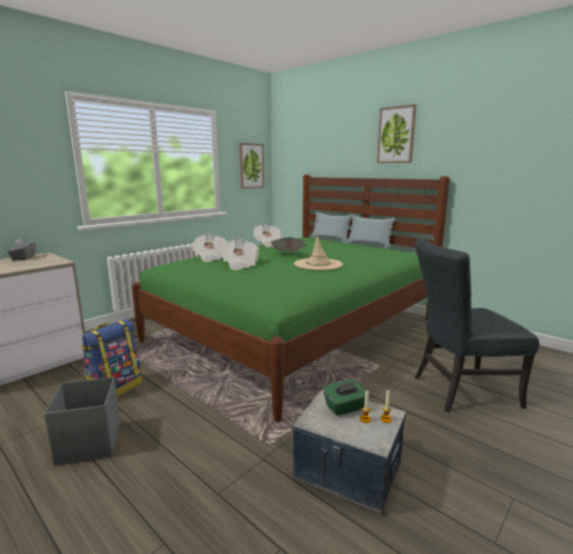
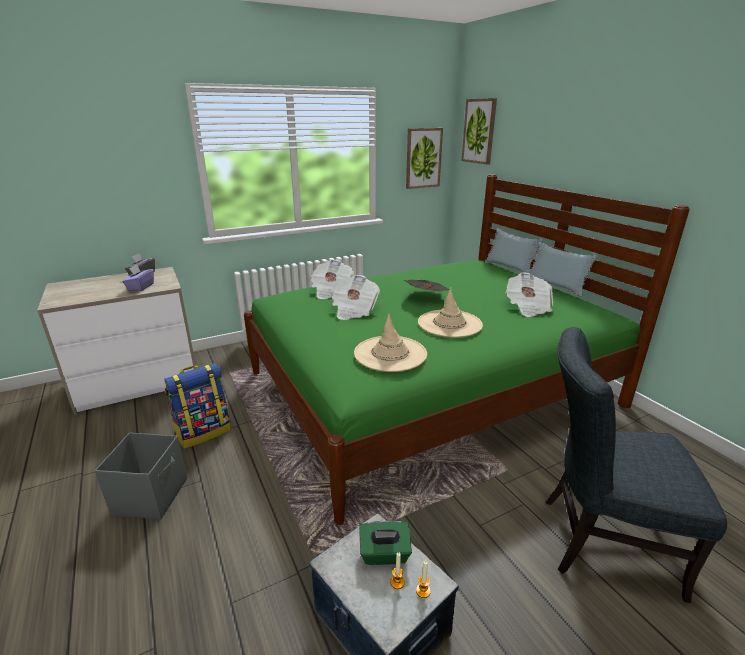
camera: 20 degrees right, 10 degrees up
(31, 265) = (140, 287): none -> purple tissue box
(268, 244) = (417, 272): newspaper -> newspaper (527, 307)
(291, 281) = (390, 354): none -> beige hat
(396, 135) = (620, 130): picture -> picture (479, 131)

